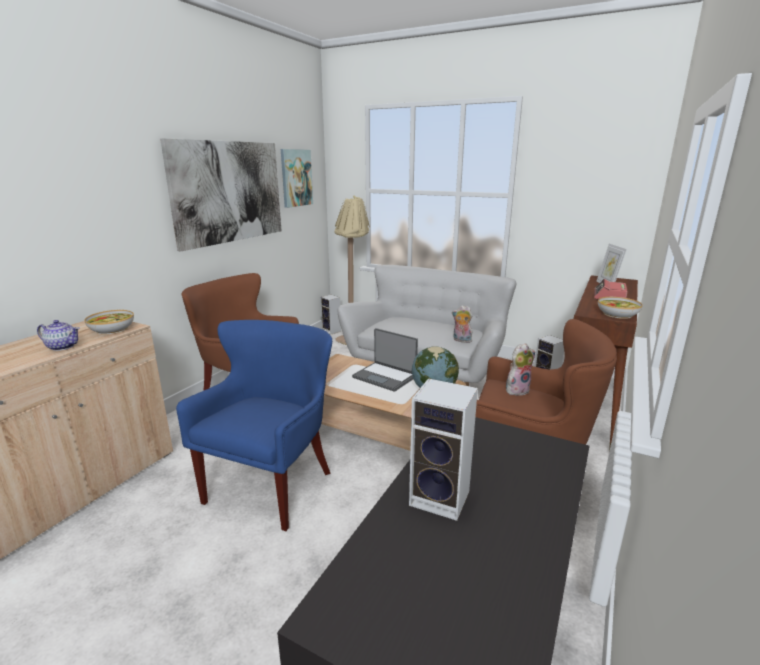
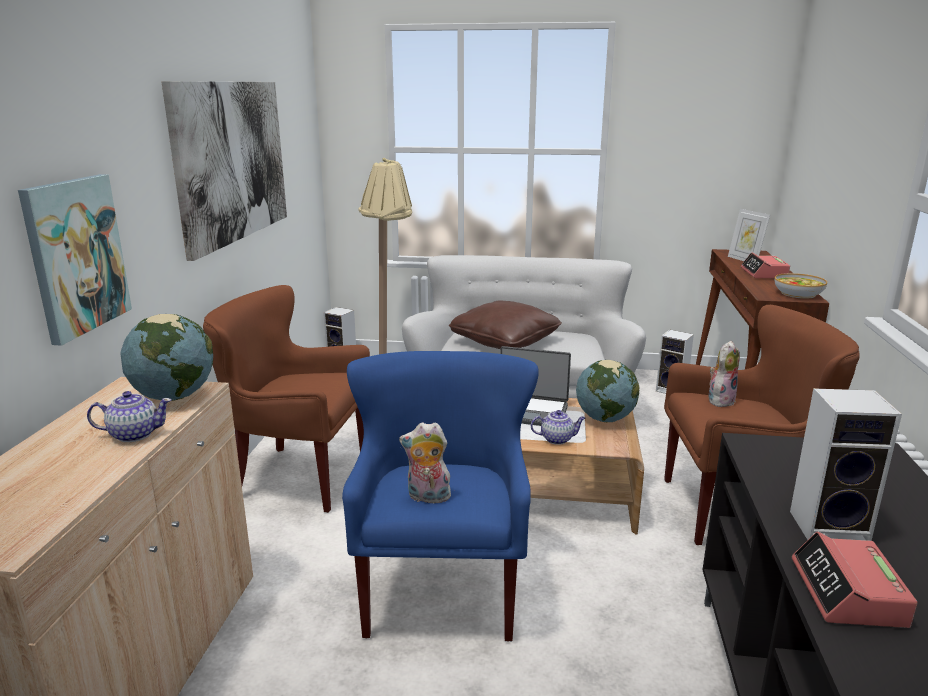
camera: 20 degrees left, 0 degrees up
(112, 329) = (174, 396): bowl -> globe
(296, 178) = (293, 134): picture -> picture (76, 256)
(386, 398) = (557, 439): none -> teapot
(388, 553) = (848, 593): none -> alarm clock
(412, 328) = (505, 341): none -> brown pillow
(461, 340) = (581, 350): plush toy -> plush toy (427, 497)

